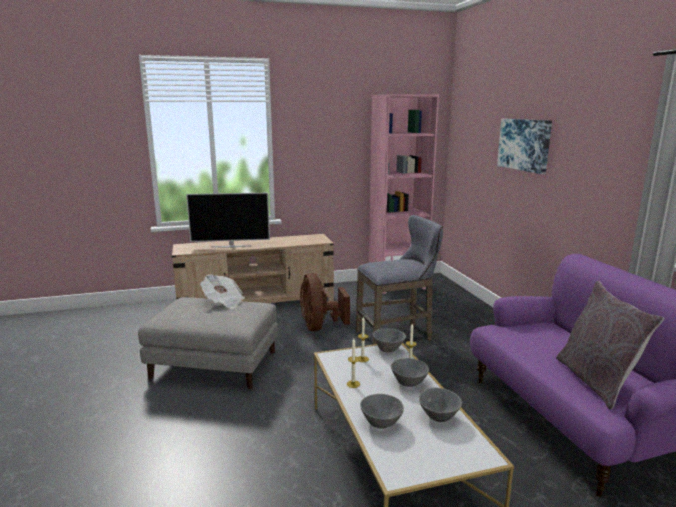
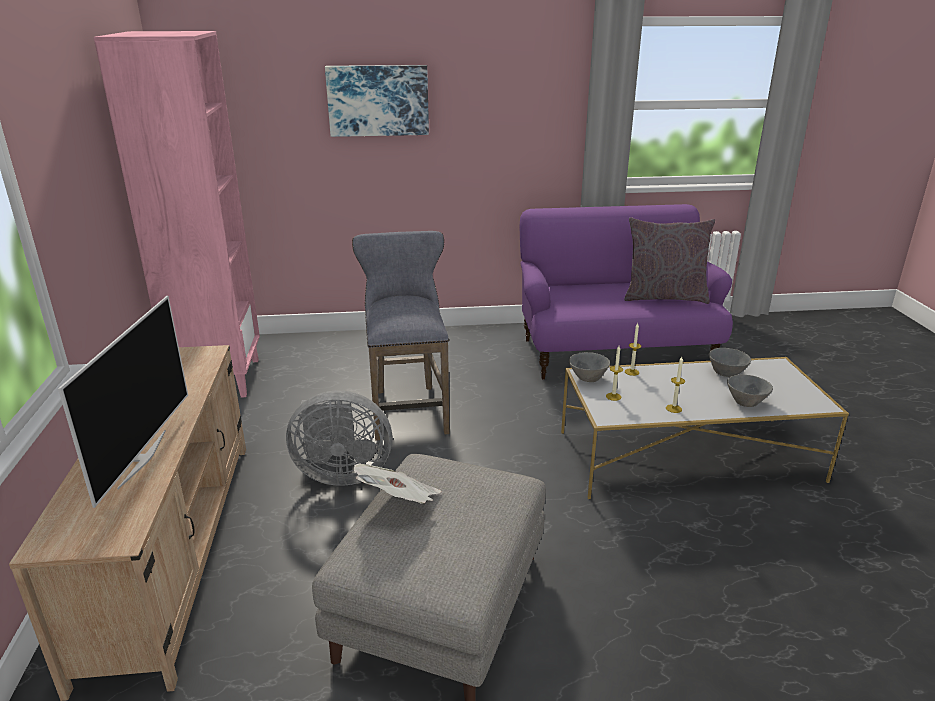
camera: 80 degrees left, 10 degrees up
(320, 327) = (341, 473): brown fan -> grey fan
(409, 383) = (667, 377): grey bowl -> none

